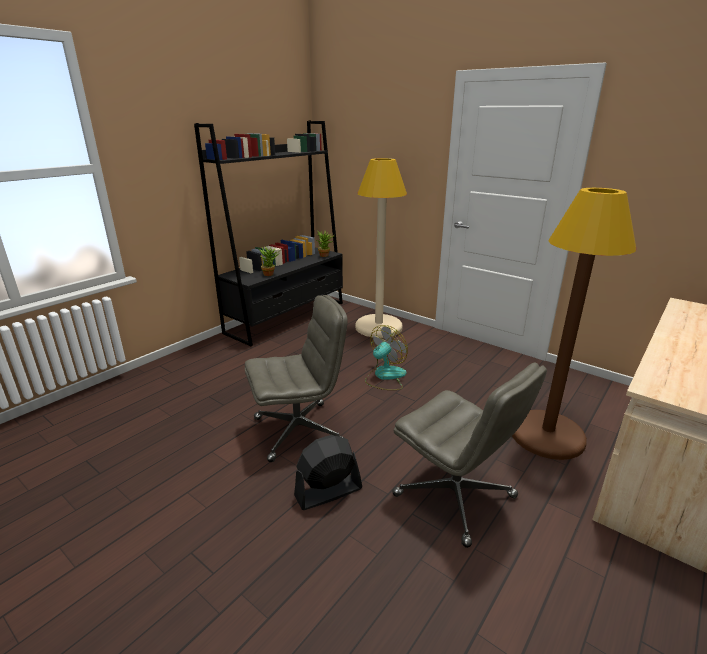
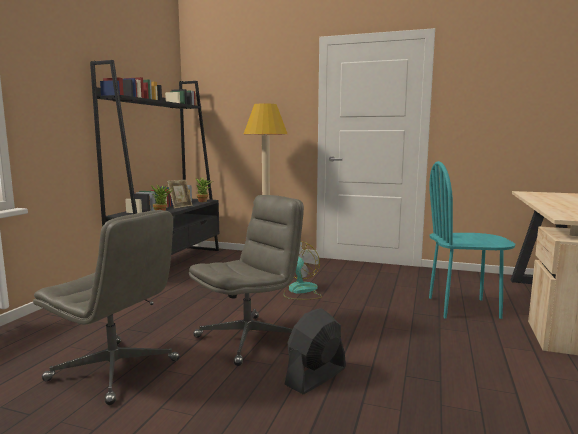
camera: 20 degrees left, 15 degrees down
(295, 264) = (180, 206): none -> picture frame
(456, 497) = (431, 357): grey office chair -> grey office chair (115, 370)
(546, 435) = (463, 308): brown floor lamp -> turquoise chair

